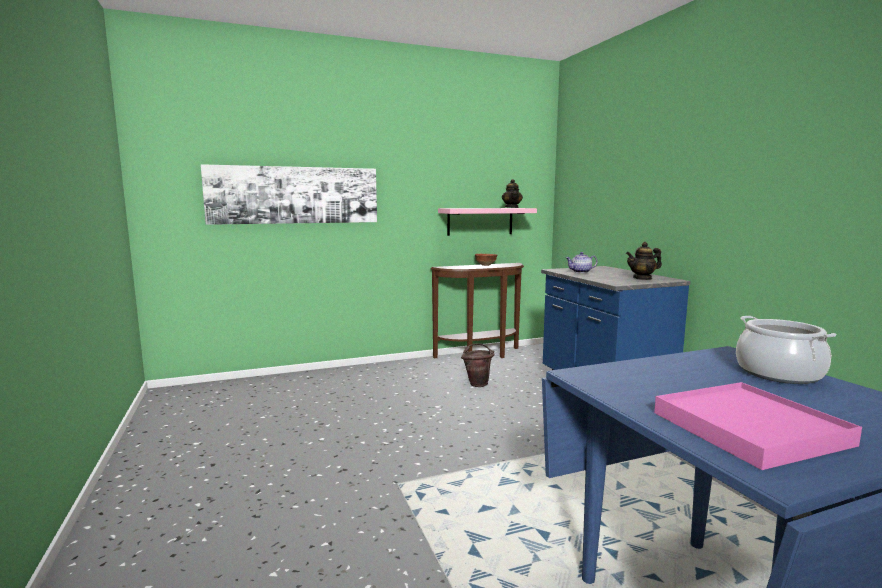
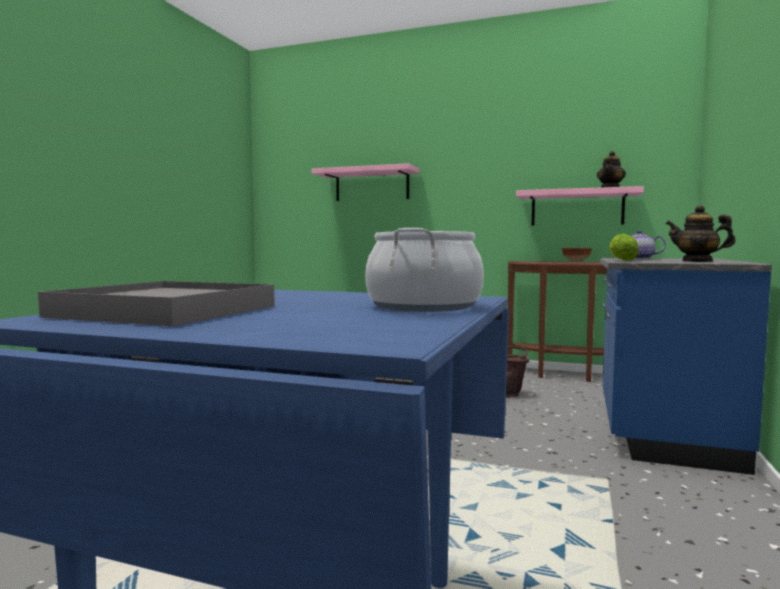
camera: 40 degrees right, 5 degrees down
(294, 195) = (372, 185): picture -> pink shelf
(599, 279) = (620, 260): none -> lettuce
(749, 428) = (167, 311): pink tray -> grey tray

